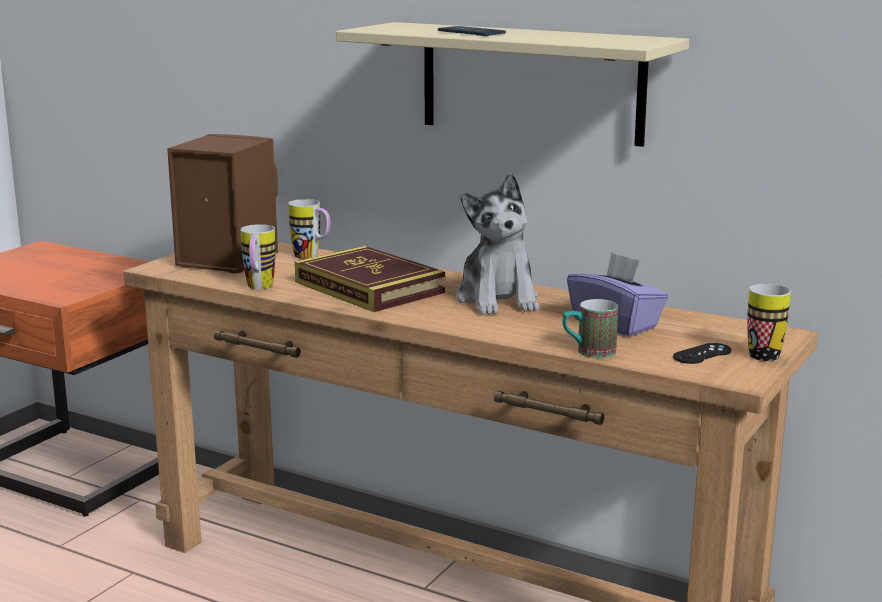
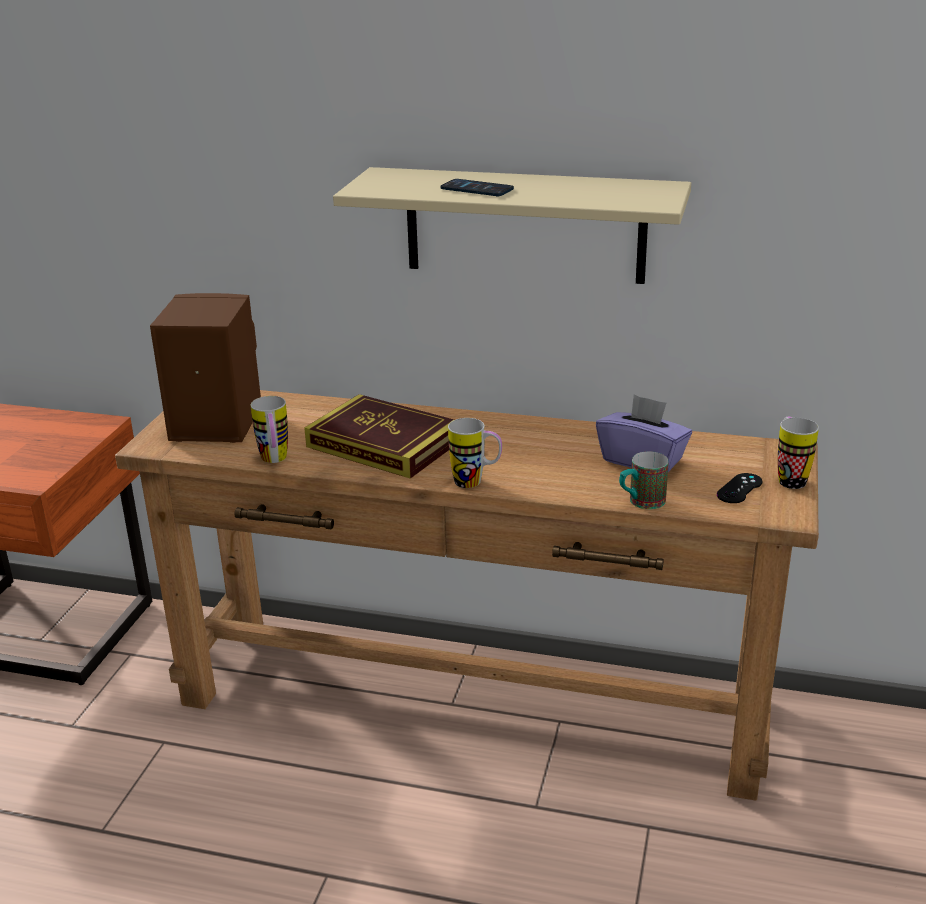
camera: 15 degrees left, 10 degrees up
(312, 257) = (299, 407): mug -> mug (476, 483)
(498, 299) = (517, 443): plush toy -> none

